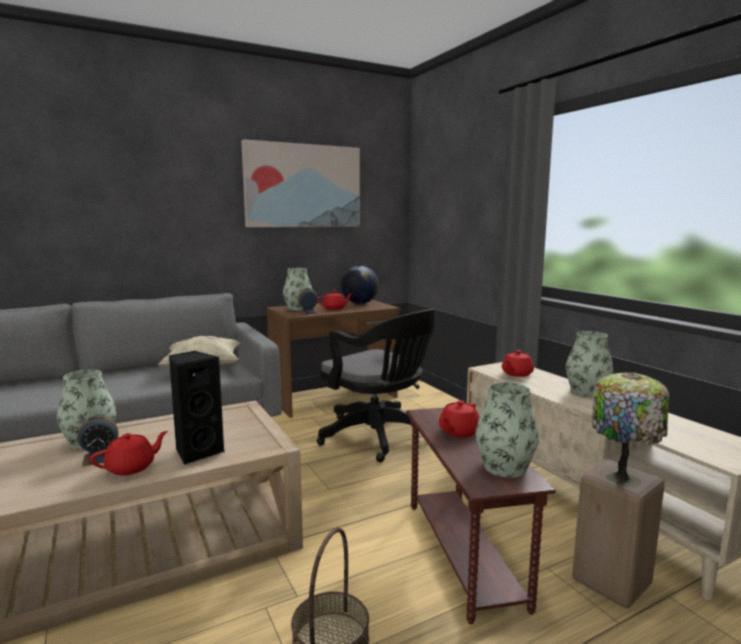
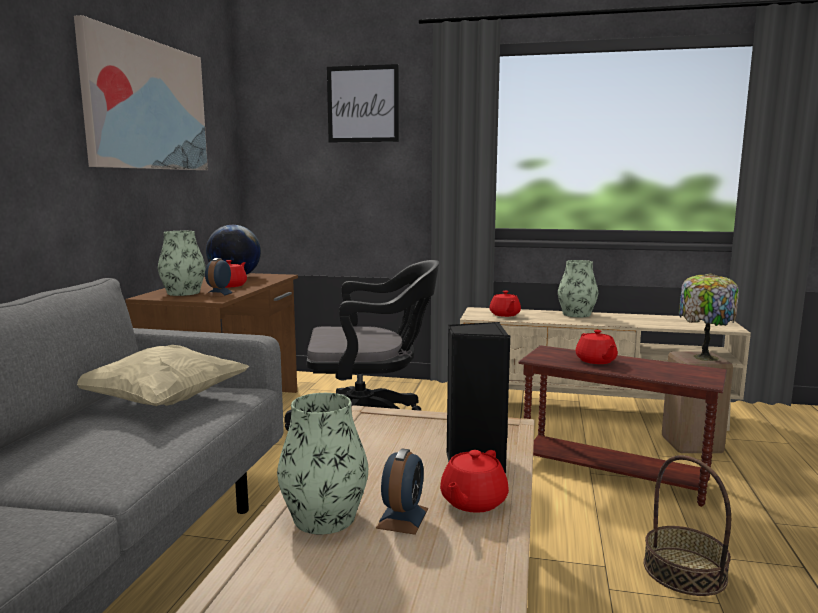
camera: 50 degrees left, 0 degrees up
(132, 467) = (472, 501): red teapot -> red teapot turned 150 degrees counterclockwise
(472, 170) = (363, 104): none -> picture
(504, 467) = (678, 368): vase -> none

